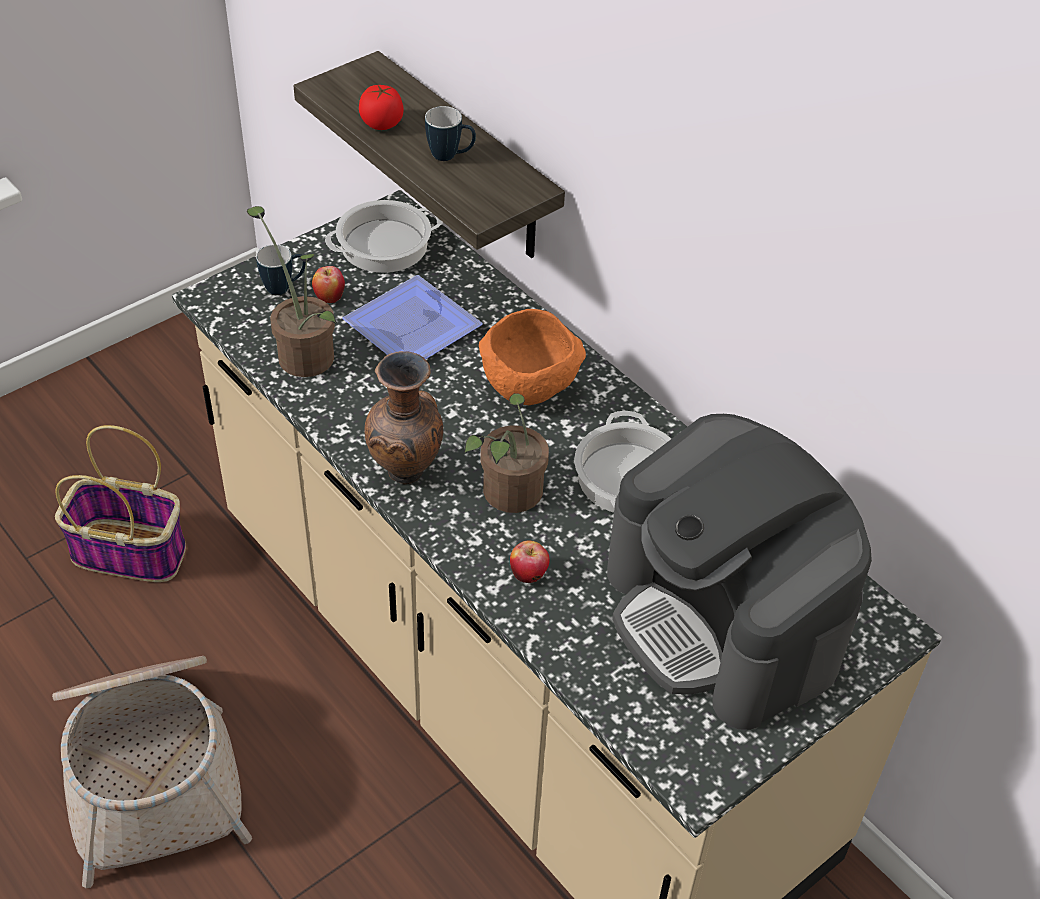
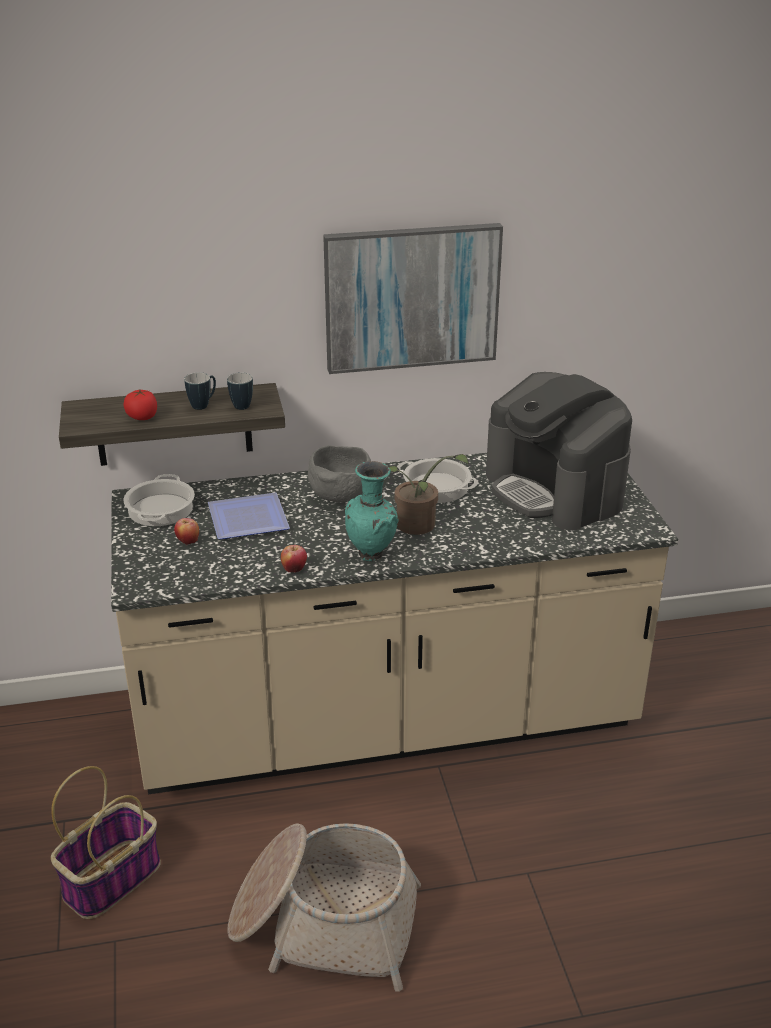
camera: 60 degrees left, 15 degrees down
(284, 287) = (158, 556): mug -> mug (243, 404)
(303, 351) = (228, 564): potted plant -> none
(406, 474) = (372, 555): brown vase -> turquoise vase
(528, 575) = (483, 537): apple -> apple (294, 569)
(530, 387) = (340, 495): orange bowl -> grey bowl
(724, 619) = (554, 490): coffee machine -> coffee machine turned 60 degrees clockwise
(732, 198) = (411, 297): none -> picture

